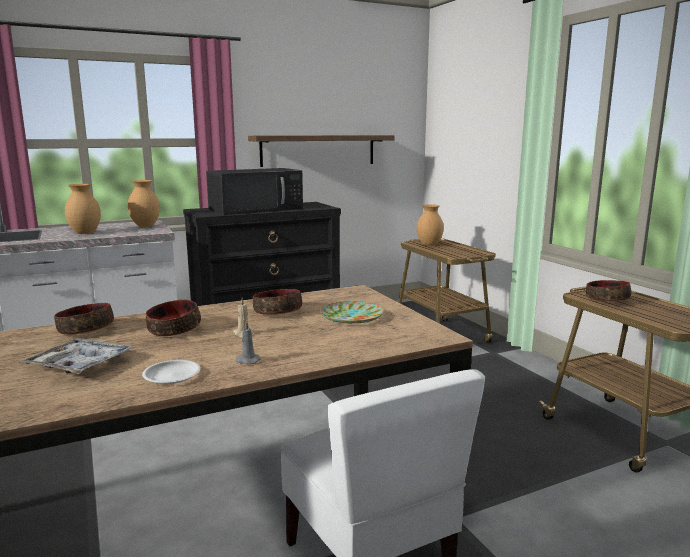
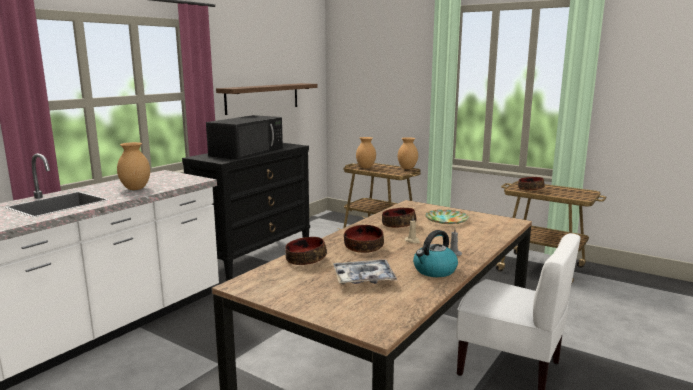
camera: 30 degrees left, 0 degrees up
(146, 226) = (171, 176): brown vase -> brown vase (407, 168)
(172, 376) = (434, 271): white plate -> kettle

